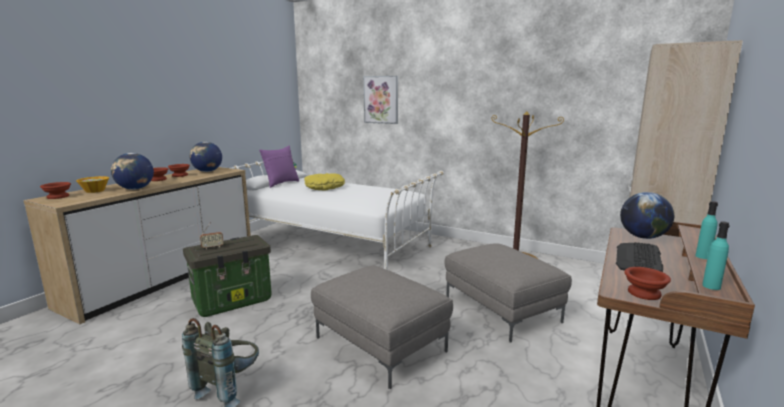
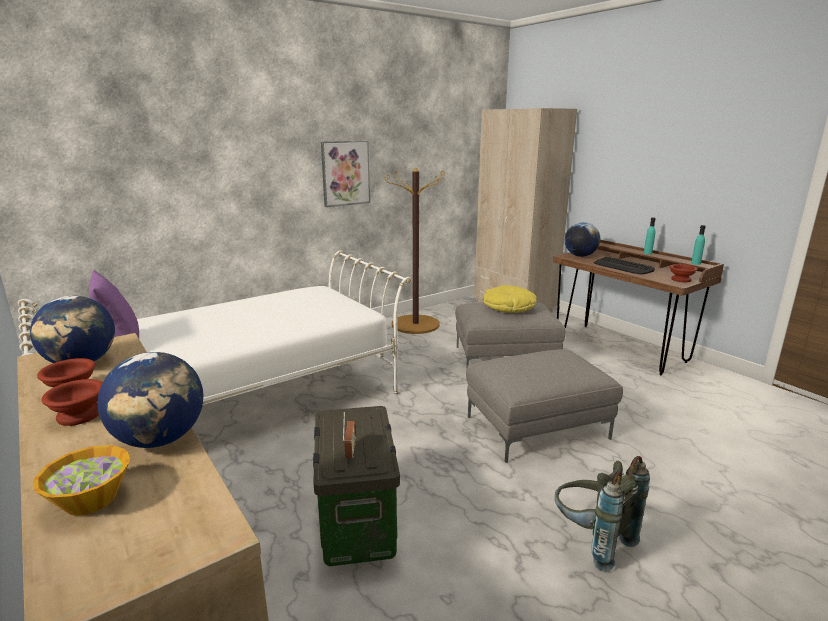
camera: 65 degrees left, 5 degrees up
(58, 196) = (84, 563): brown bowl -> none
(324, 187) = (217, 321): yellow pillow -> yellow pillow (508, 307)
(381, 99) = (194, 164): picture -> picture (345, 173)

